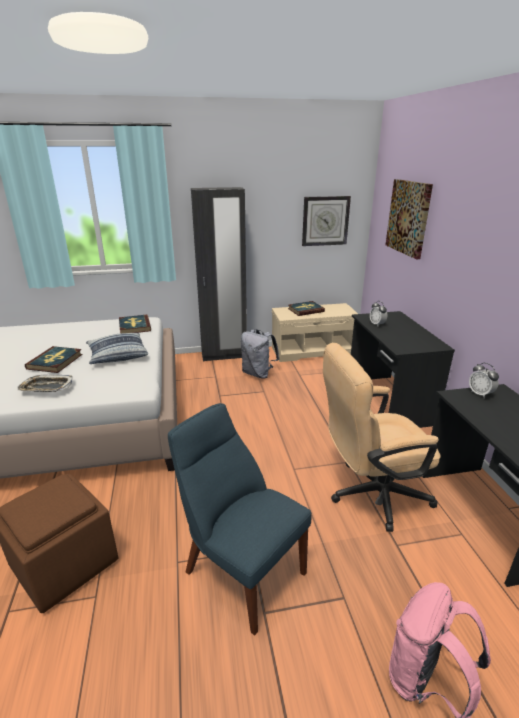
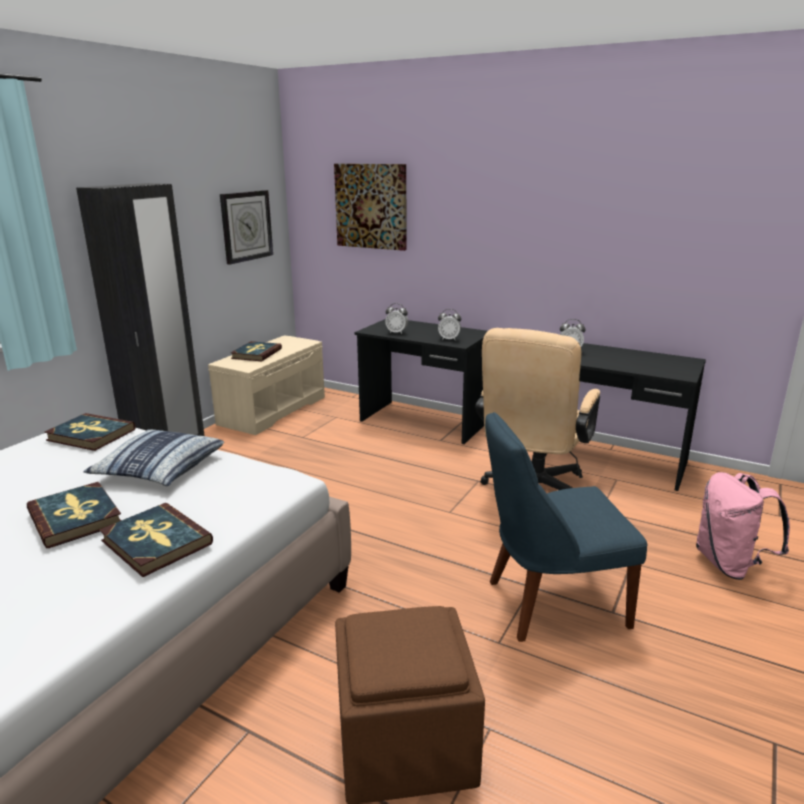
camera: 50 degrees left, 5 degrees down
(46, 387) = (156, 542): tray -> book
(258, 374) = (253, 456): grey backpack -> none
(401, 343) = (449, 339): none -> alarm clock

